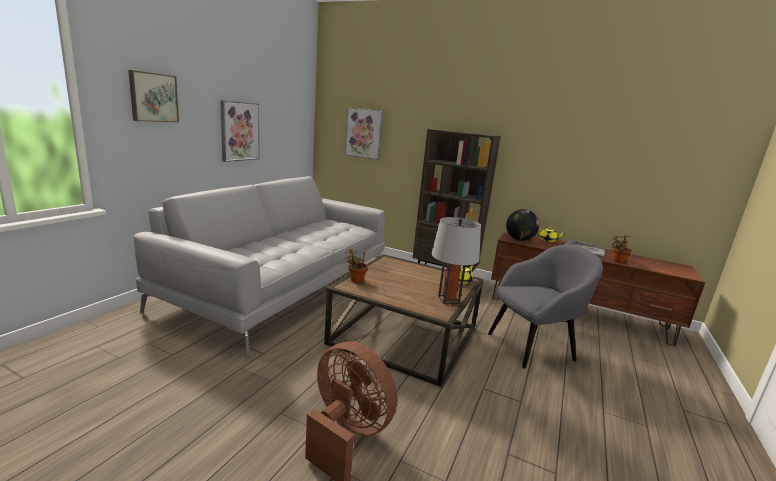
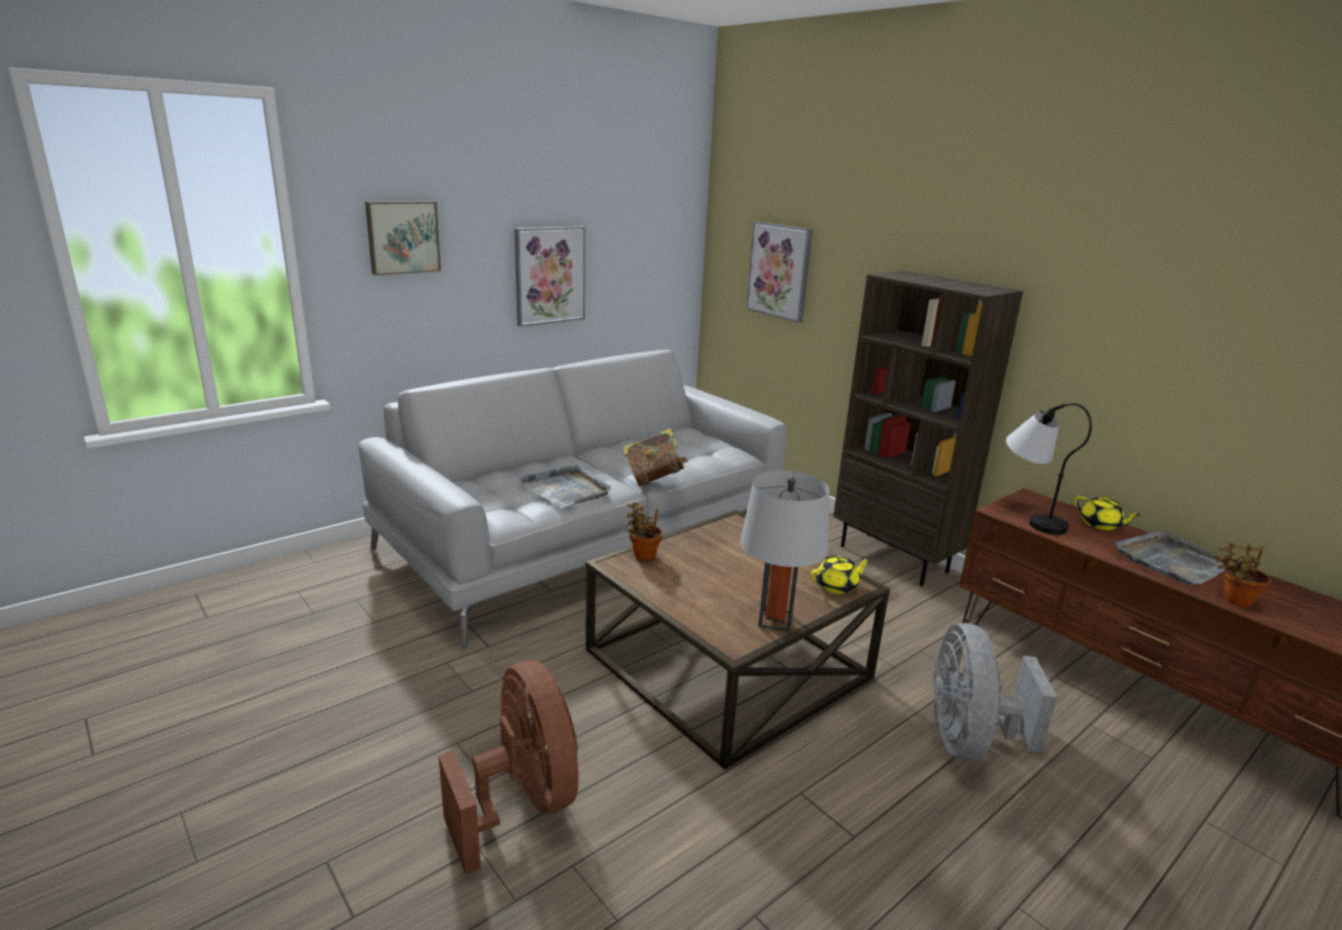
camera: 25 degrees right, 5 degrees up
(286, 252) = (566, 489): none -> grey tray
(330, 243) = (654, 479): none -> book
(519, 240) = (1028, 516): globe -> table lamp
(532, 346) = (969, 740): grey armchair -> grey fan

